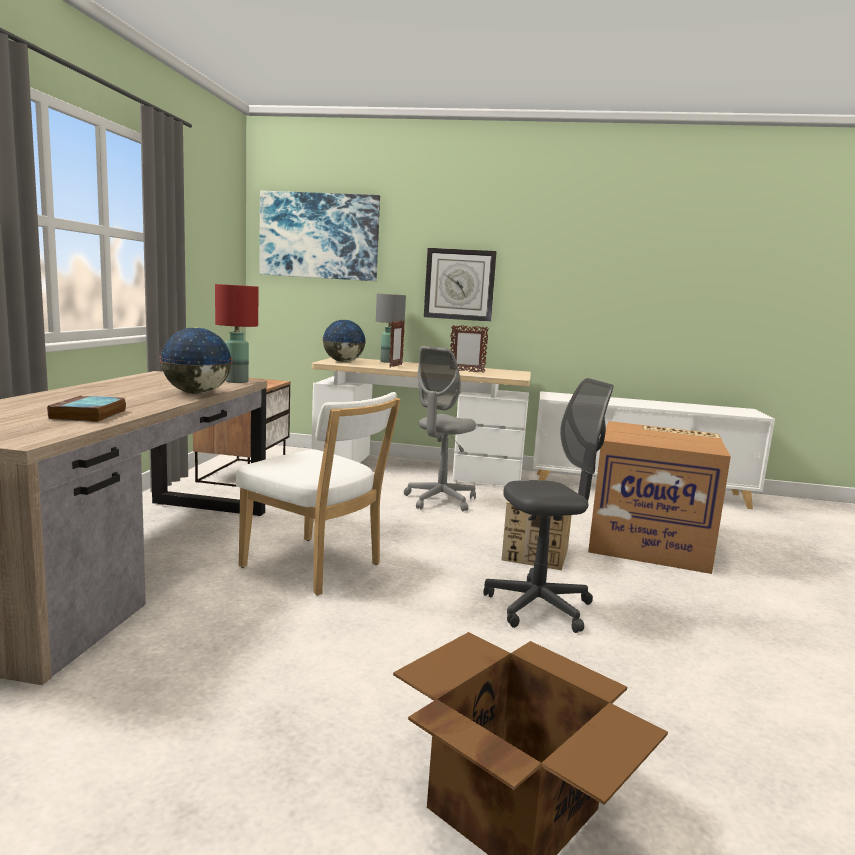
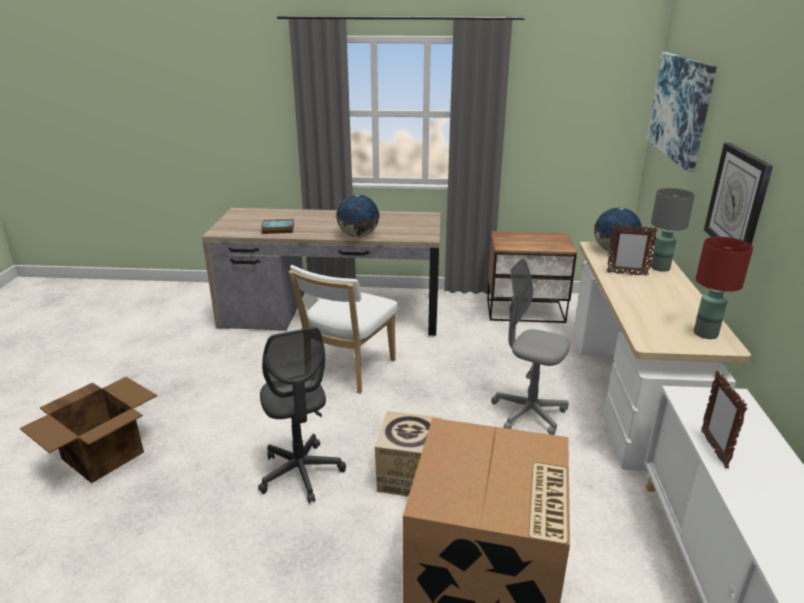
camera: 85 degrees right, 15 degrees up
(236, 381) = (420, 236): red table lamp -> red table lamp (705, 333)
(466, 371) = (653, 311): picture frame -> picture frame (713, 449)

